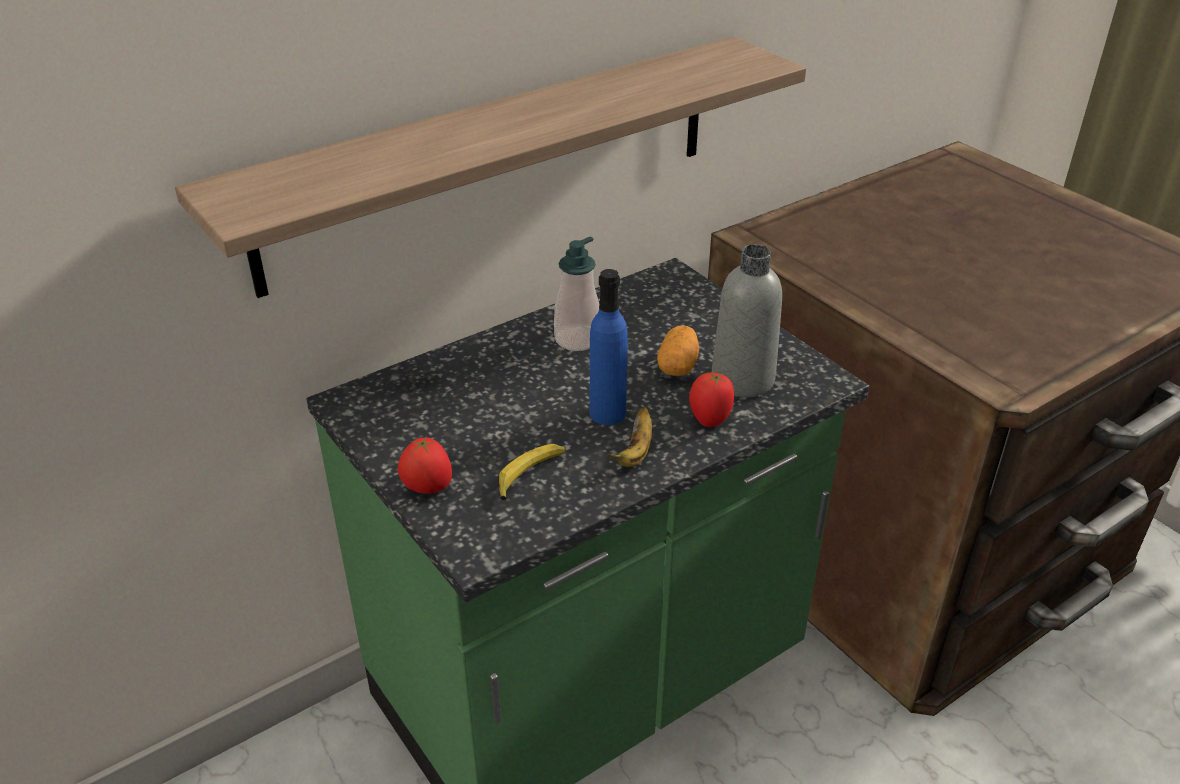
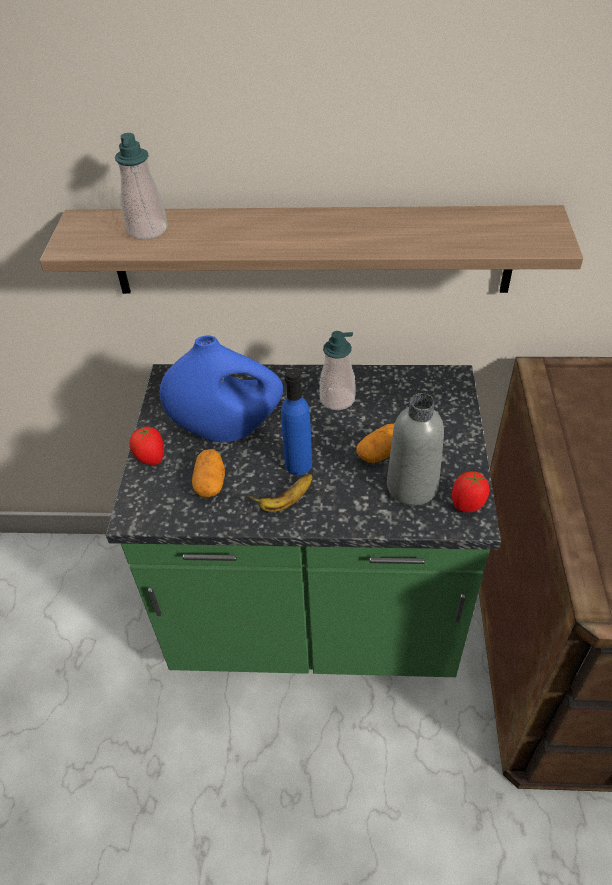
camera: 40 degrees right, 10 degrees up
(329, 171) = (147, 230): none -> soap dispenser
(487, 418) = (228, 429): none -> blue vase
(530, 475) = (210, 482): banana -> potato
(710, 419) = (357, 504): tomato -> tomato (468, 504)

